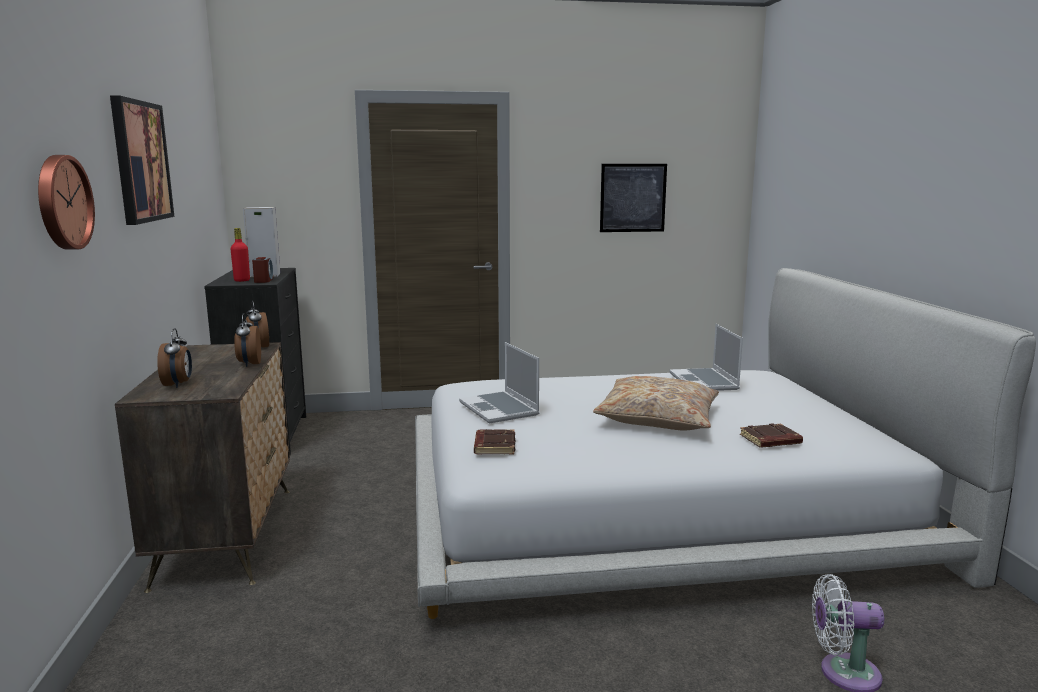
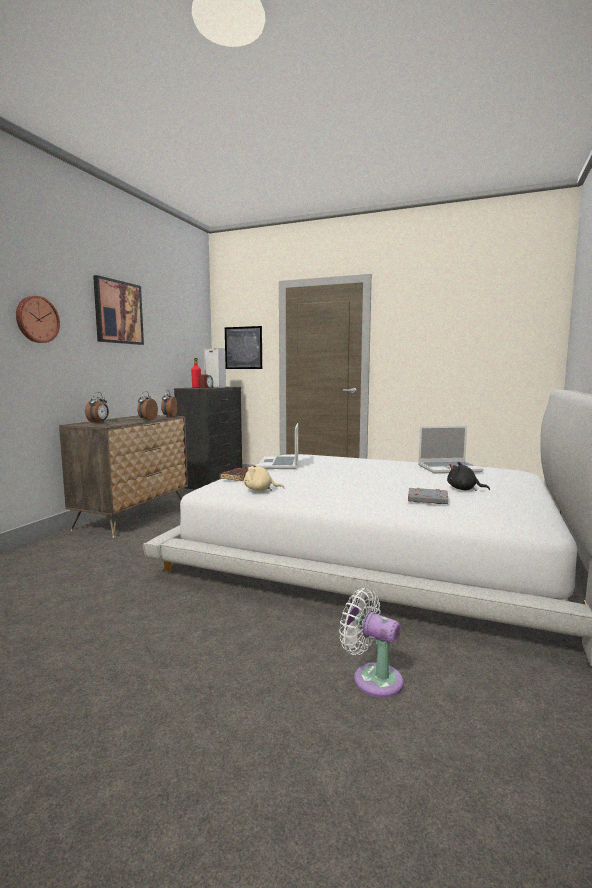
camera: 30 degrees right, 5 degrees down
(567, 465) = (260, 490): none -> beige plush toy
(633, 198) = (460, 343): picture -> picture (243, 348)
(658, 418) = (369, 479): beige pillow -> none
(704, 382) = (449, 468): laptop -> laptop turned 120 degrees counterclockwise
(770, 440) = (427, 500): brown book -> grey book
(773, 415) = (464, 489): none -> black plush toy

